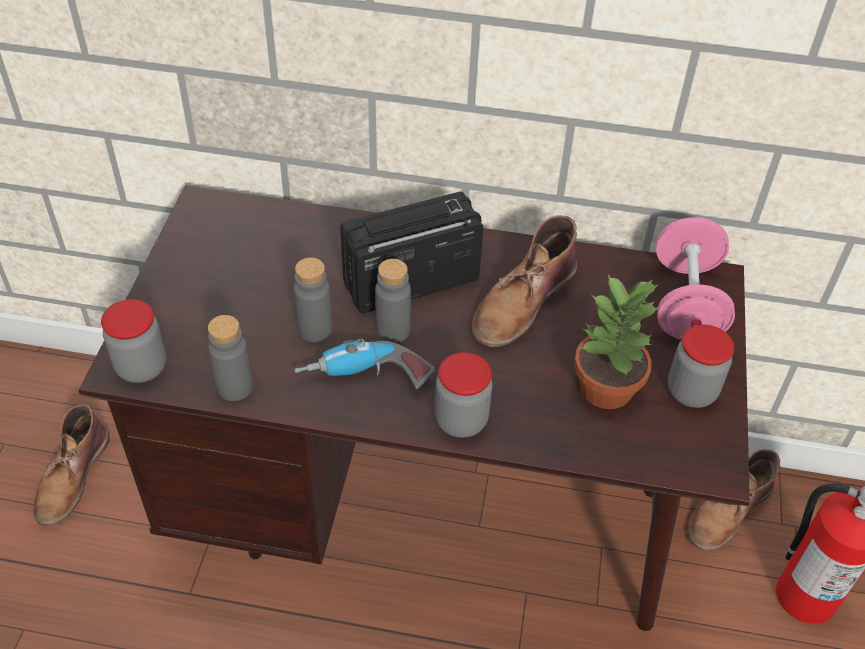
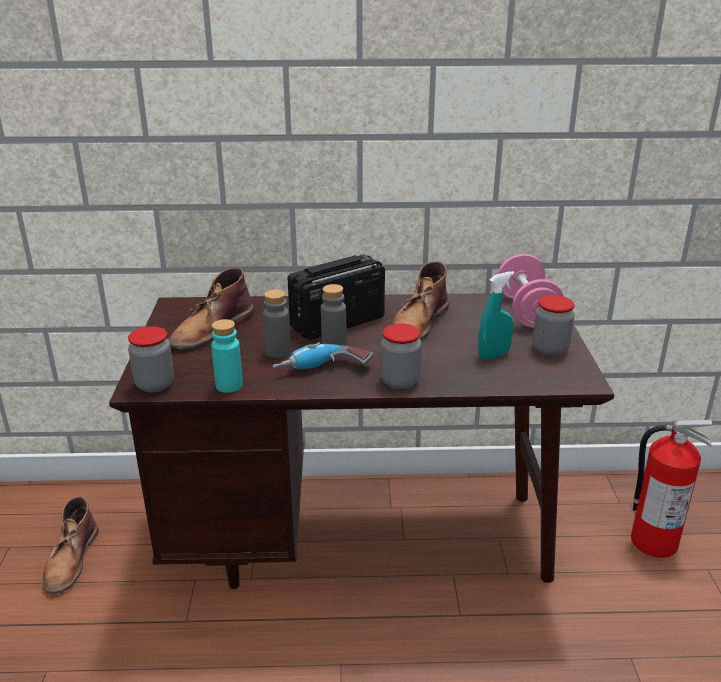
camera: 10 degrees left, 20 degrees down
(235, 387) = (229, 385): grey bottle -> turquoise bottle
(607, 389) = (493, 355): potted plant -> turquoise spray bottle
(728, 511) = (579, 501): brown boot -> brown boot (211, 329)

